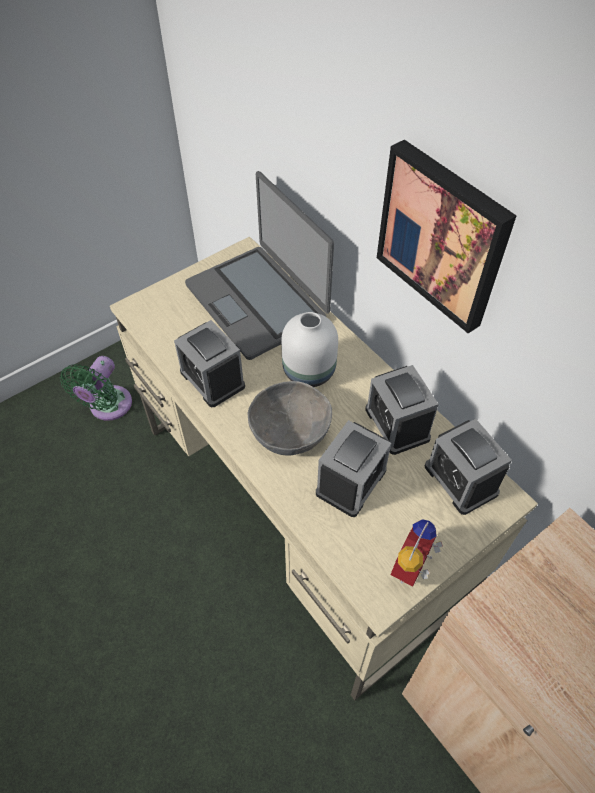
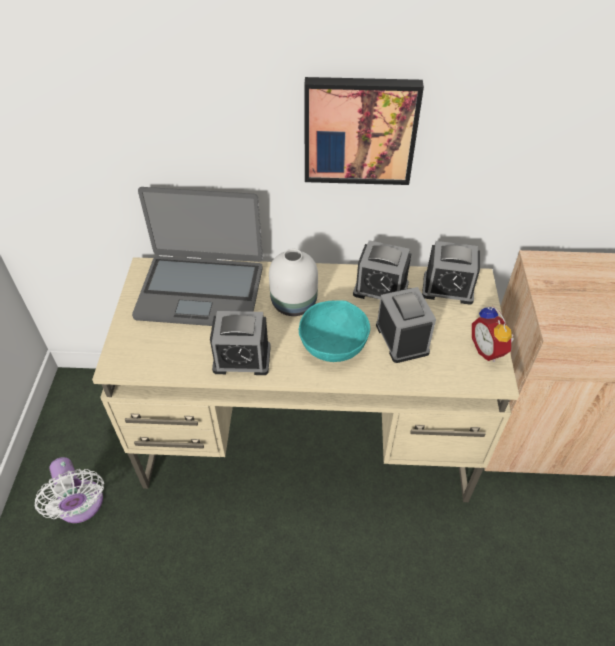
camera: 50 degrees left, 5 degrees down
(108, 407) = (81, 506): green fan -> white fan
(290, 432) = (333, 344): grey bowl -> turquoise bowl

